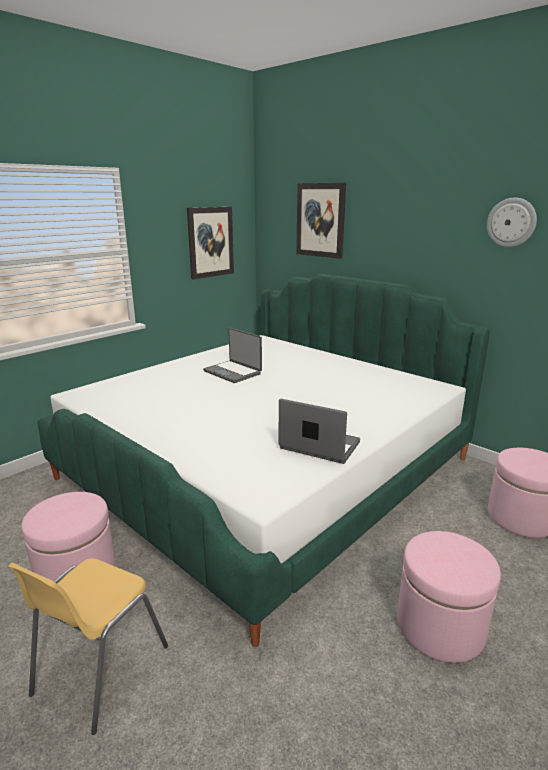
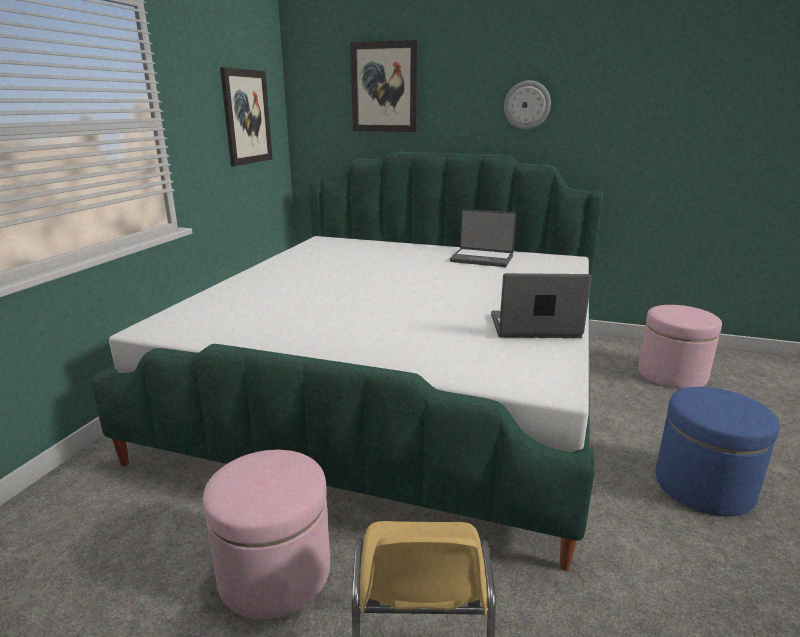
camera: 25 degrees left, 0 degrees up
(233, 372) = (337, 275): laptop -> laptop (482, 259)
(440, 626) = (703, 486): pink ottoman -> blue ottoman
(511, 222) = (617, 79): wall clock -> wall clock (527, 105)

